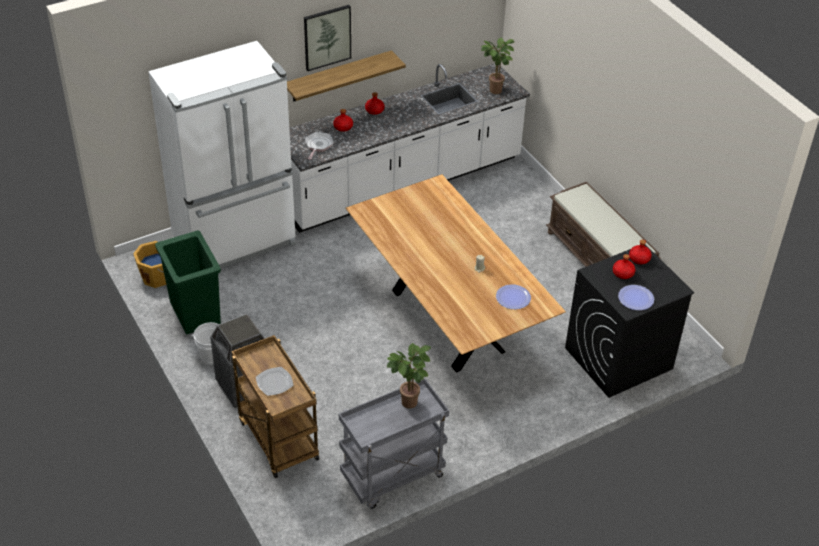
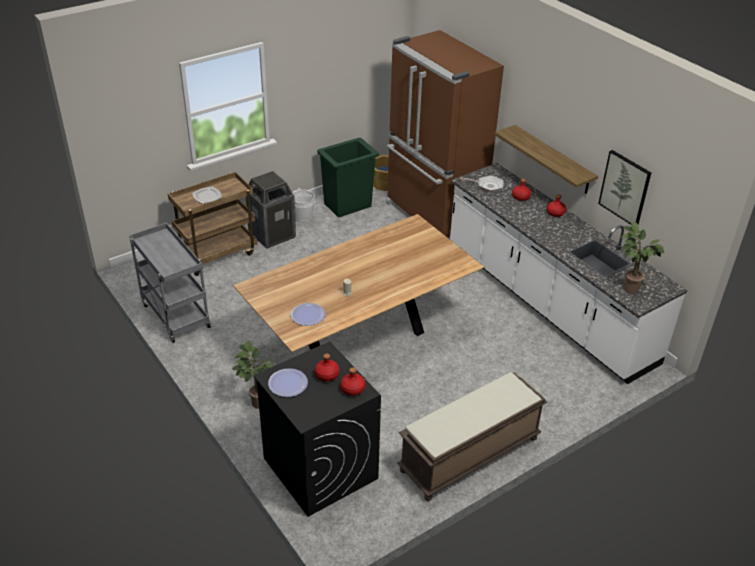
camera: 85 degrees right, 5 degrees down
(236, 242) = (433, 216): white fridge -> brown fridge
(327, 37) = (552, 111): picture -> picture (625, 188)
(409, 404) = (177, 260): potted plant -> potted plant (256, 403)

